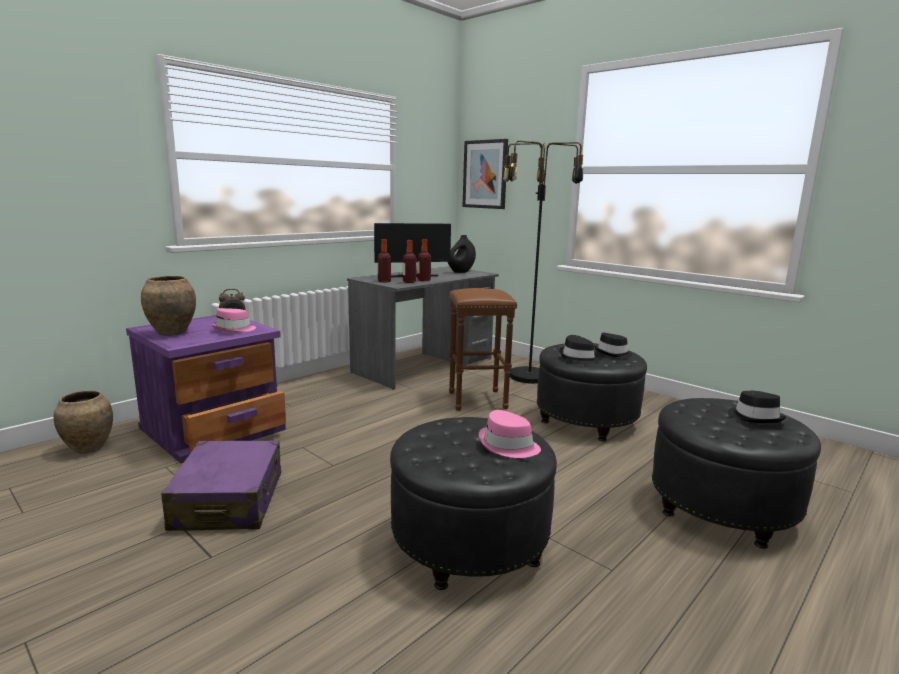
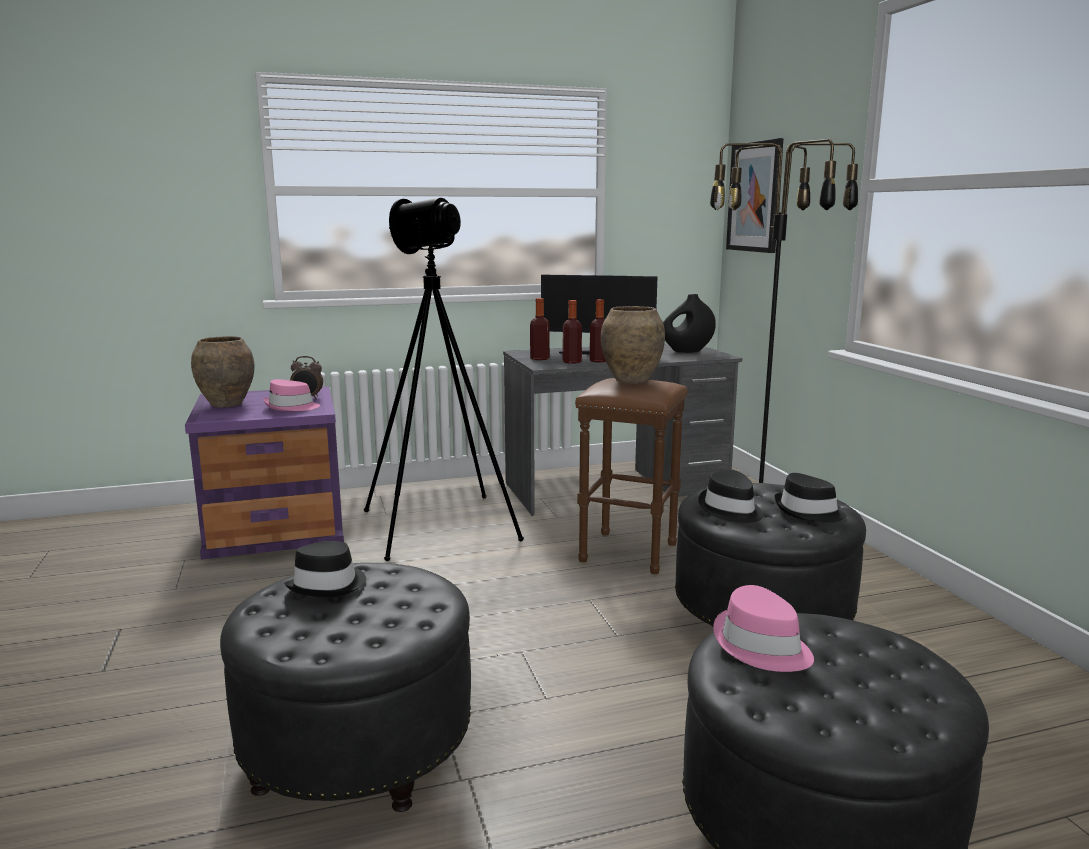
camera: 30 degrees right, 0 degrees up
(88, 448) = (148, 524): brown vase -> brown vase (631, 381)
(229, 501) = (190, 614): purple suitcase -> none
(340, 406) = (439, 526): none -> black floor lamp
(508, 446) = (384, 618): pink hat -> pink hat (761, 646)
(755, 417) = (878, 677): black hat -> black hat (328, 585)

